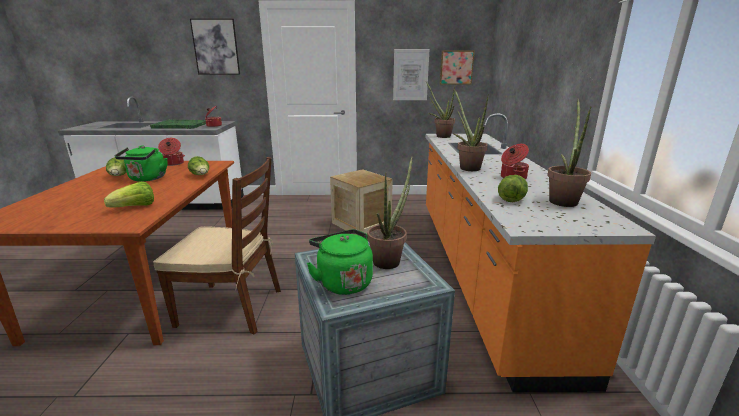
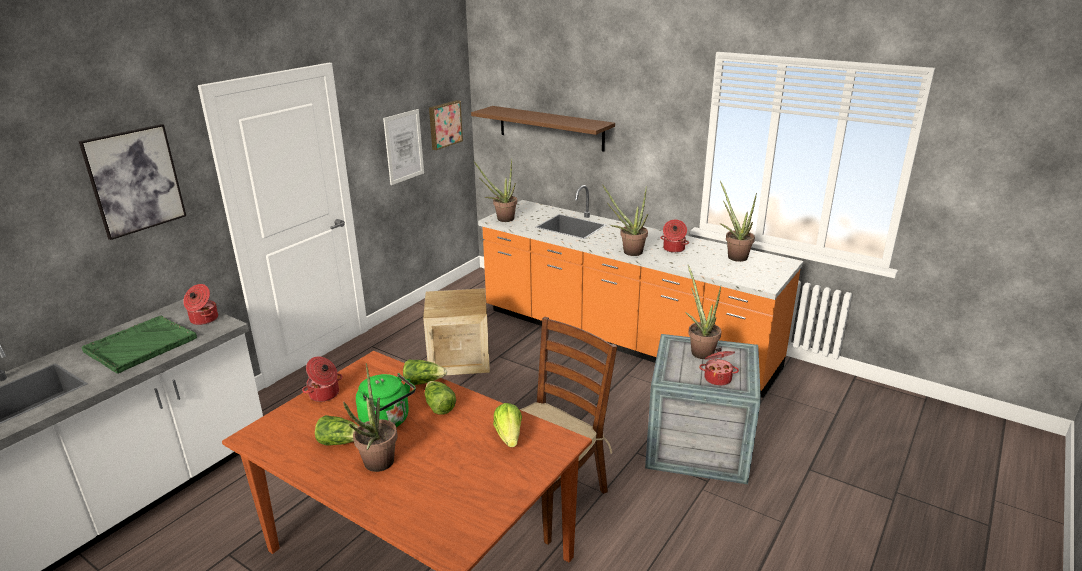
camera: 55 degrees left, 5 degrees up
(90, 188) = (376, 466): none -> potted plant
(342, 282) = (717, 378): green kettle -> cooking pot
(511, 198) = (715, 267): lettuce -> lettuce (439, 406)
(518, 69) = (550, 128): none -> brown shelf

